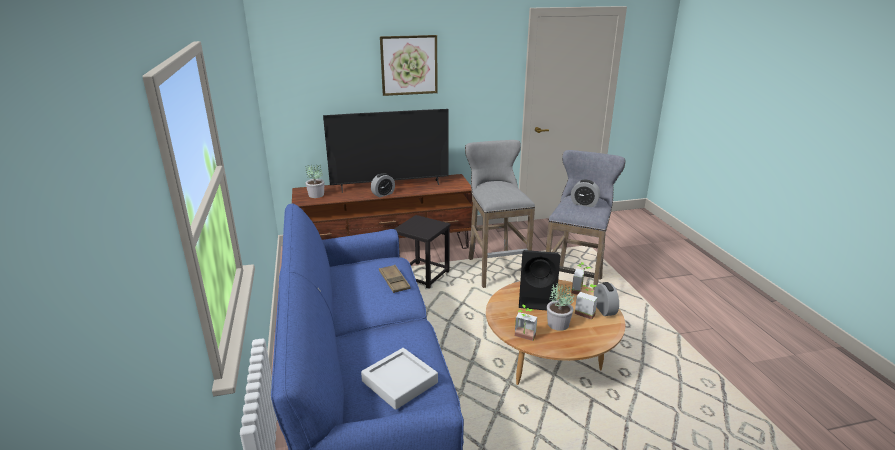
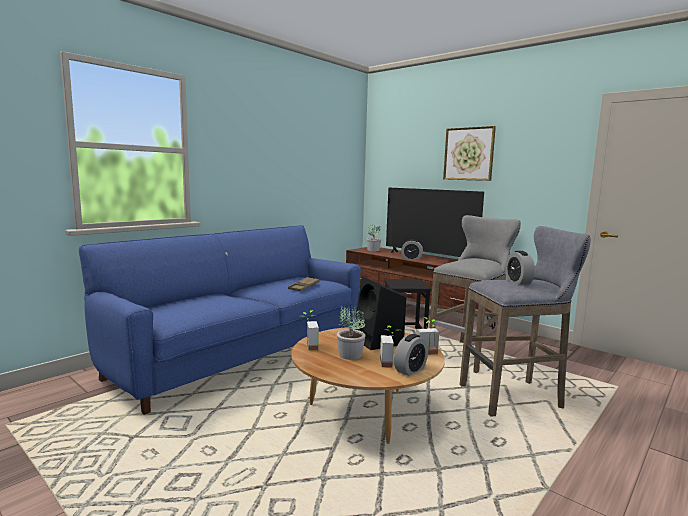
camera: 55 degrees right, 15 degrees down
(399, 382) = (182, 308): grey tray -> none

